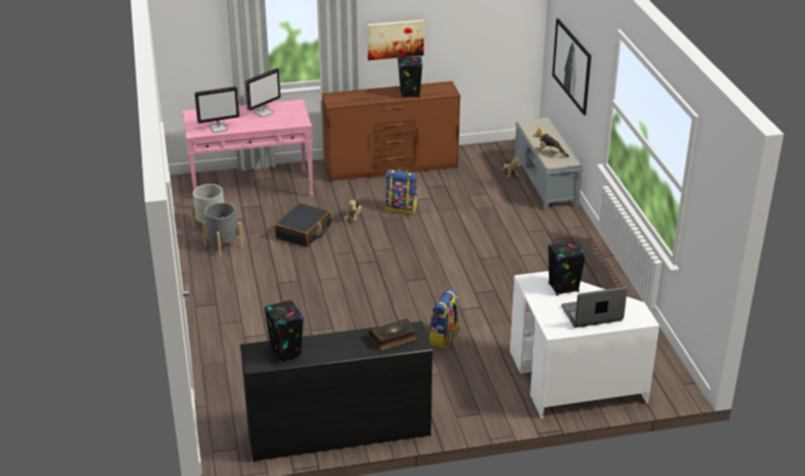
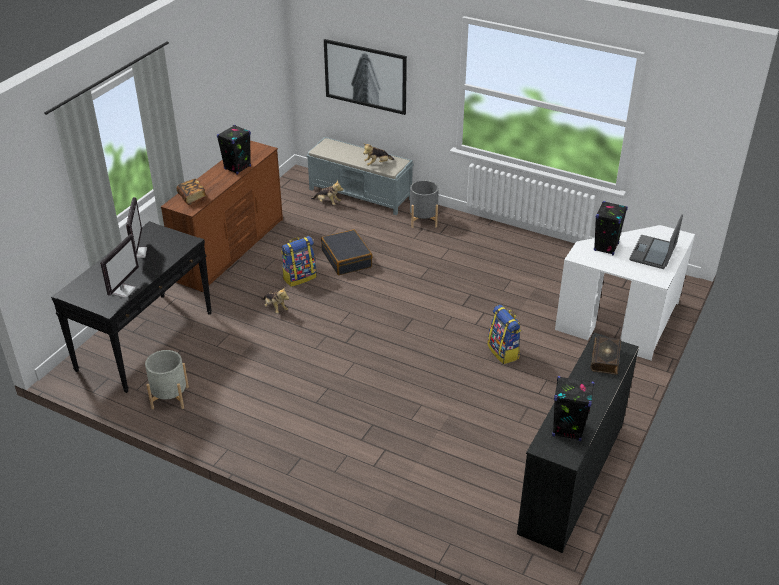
camera: 50 degrees left, 5 degrees up
(223, 246) = (213, 406): grey planter -> grey planter (423, 220)
(252, 188) = (145, 341): pink console table -> black console table
(304, 232) = (259, 347): black suitcase -> black suitcase (347, 259)
(348, 97) = (192, 197): none -> book
(395, 39) = (195, 119): picture -> none

